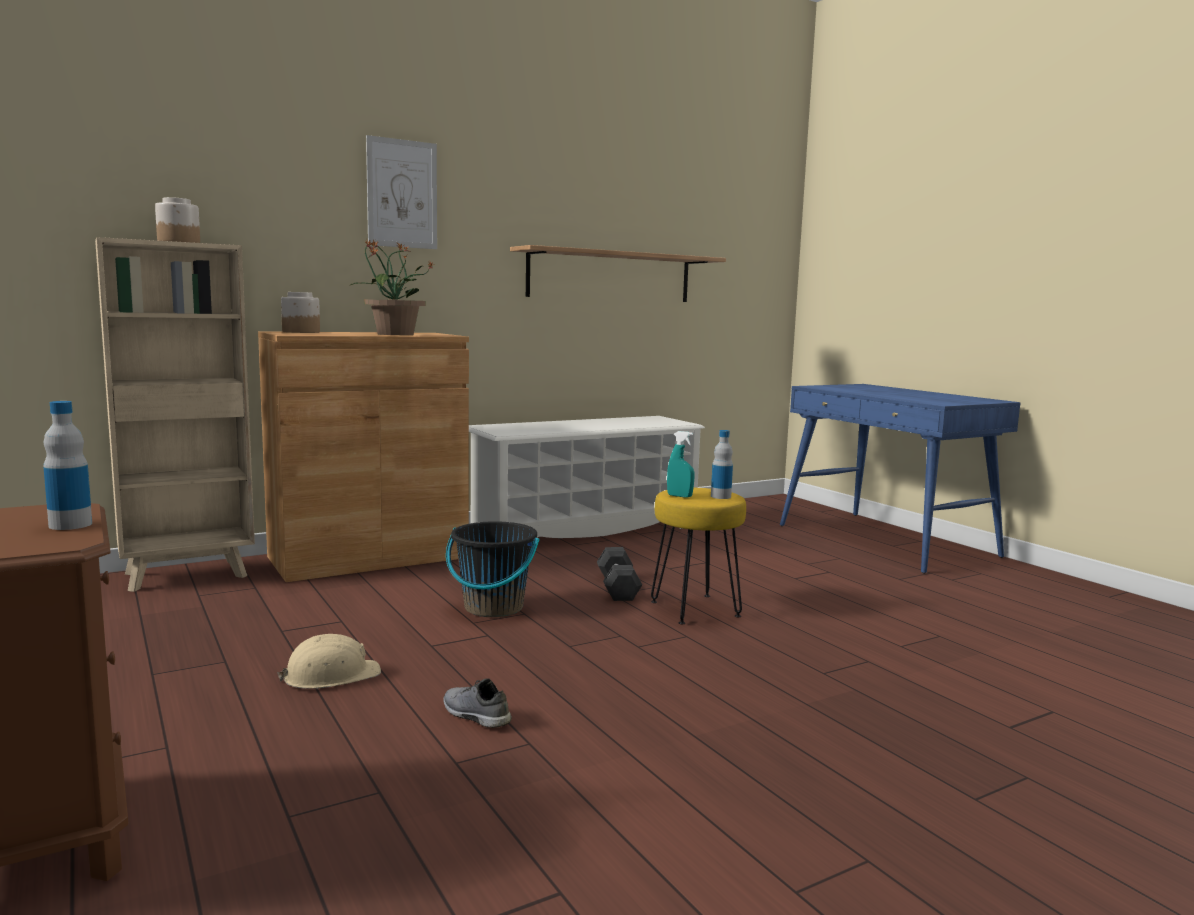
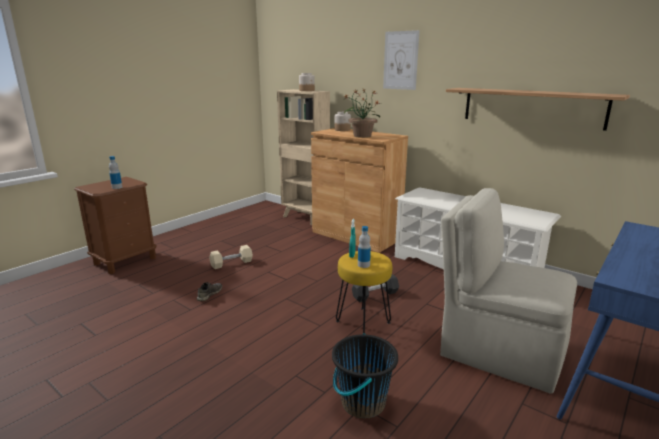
camera: 70 degrees right, 10 degrees up
(331, 676) = (231, 263): beige hard hat -> beige dumbbell
(493, 608) = (318, 273): black bucket -> black bucket (362, 402)
(801, 564) = (498, 350): none -> beige chair

